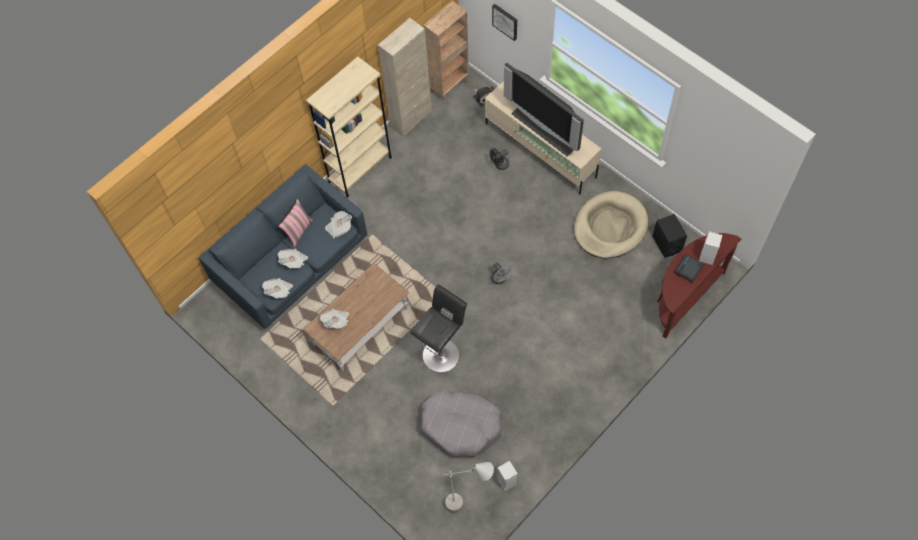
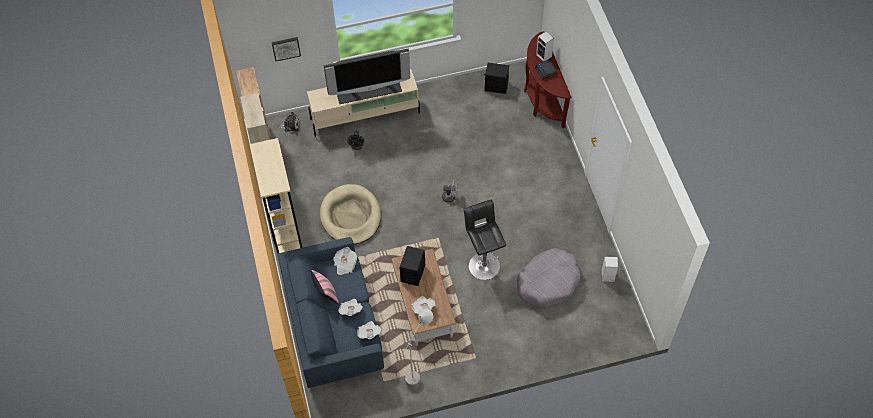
camera: 60 degrees left, 5 degrees down
(369, 291) = (413, 273): none -> black speaker
(469, 504) = (610, 309): grey floor lamp -> grey floor lamp (419, 371)
(610, 227) = (459, 110): beige dog bed -> beige dog bed (351, 216)

